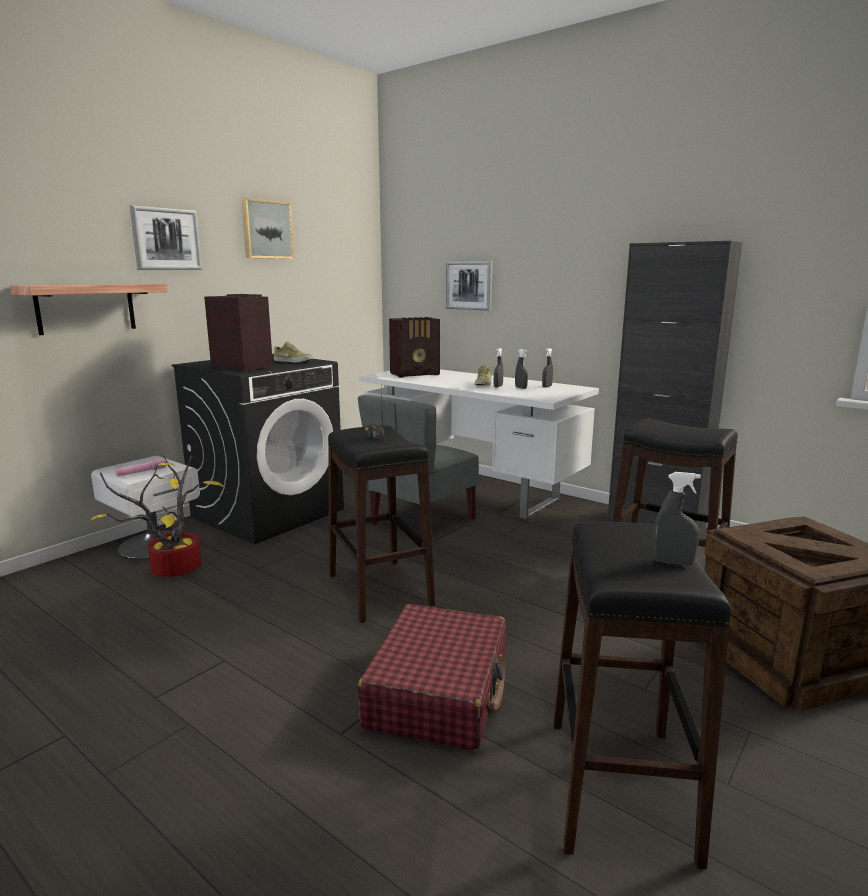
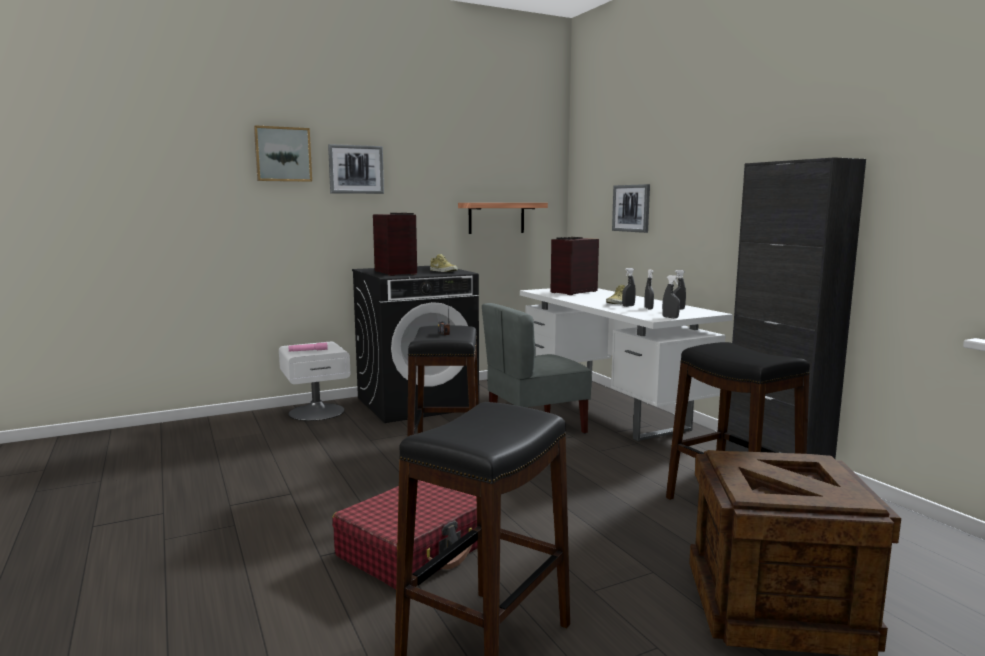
camera: 25 degrees right, 5 degrees down
(86, 308) = (287, 221): shelf -> shelf (496, 218)
(176, 566) = (317, 428): potted plant -> none
(266, 230) = (447, 160): picture -> picture (283, 154)
(416, 374) = (572, 292): radio -> radio turned 135 degrees clockwise
(673, 563) = (498, 433): grey spray bottle -> grey spray bottle (670, 317)

